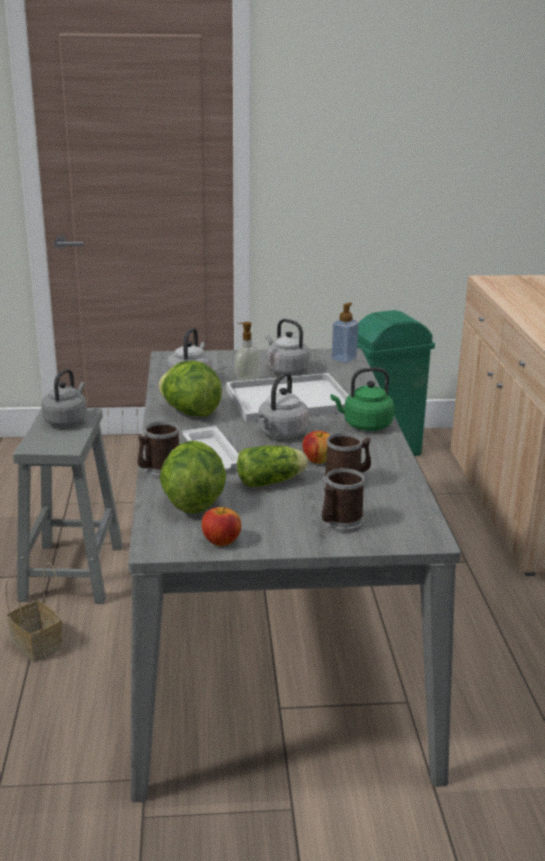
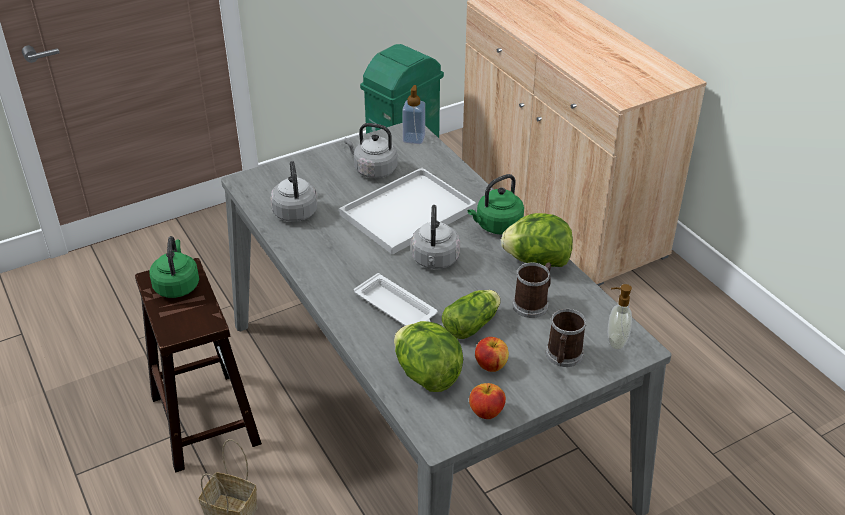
camera: 25 degrees left, 15 degrees up
(67, 420) = (177, 285): grey kettle -> green kettle
(72, 571) = (204, 418): grey stool -> brown stool
(159, 471) = (366, 345): mug -> none
(190, 412) = (331, 257): lettuce -> lettuce (536, 261)
(246, 379) = (347, 194): soap dispenser -> soap dispenser (615, 341)
(318, 460) = (490, 284): apple -> apple (490, 365)

